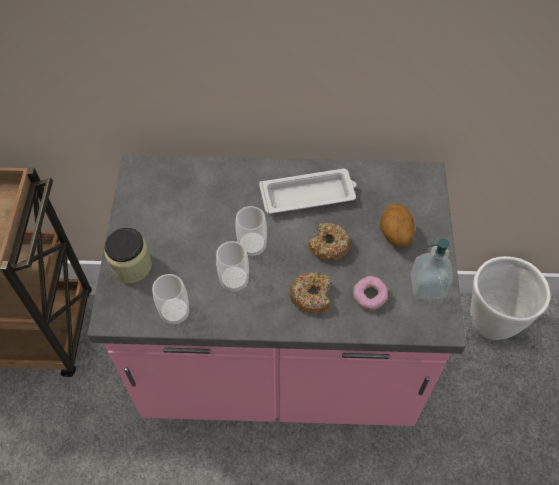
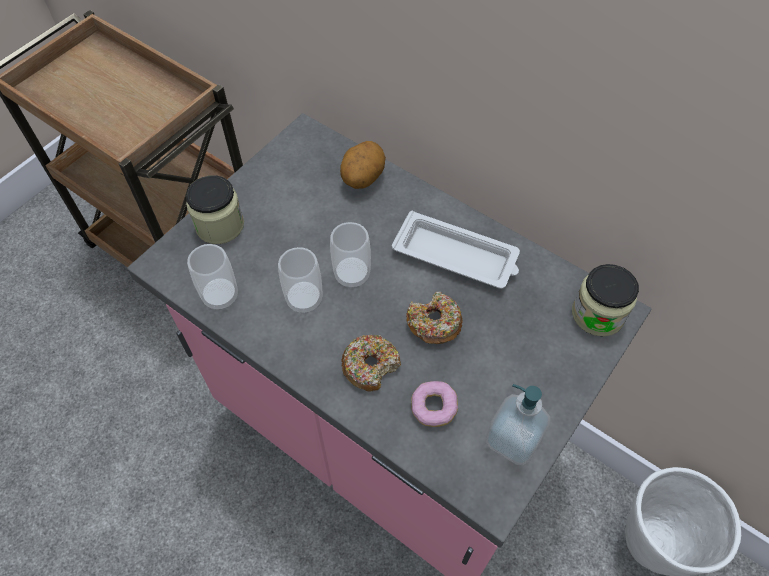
camera: 35 degrees right, 0 degrees up
(394, 235) = (520, 356): potato -> potato (362, 178)
(418, 183) = (597, 314): none -> jar

